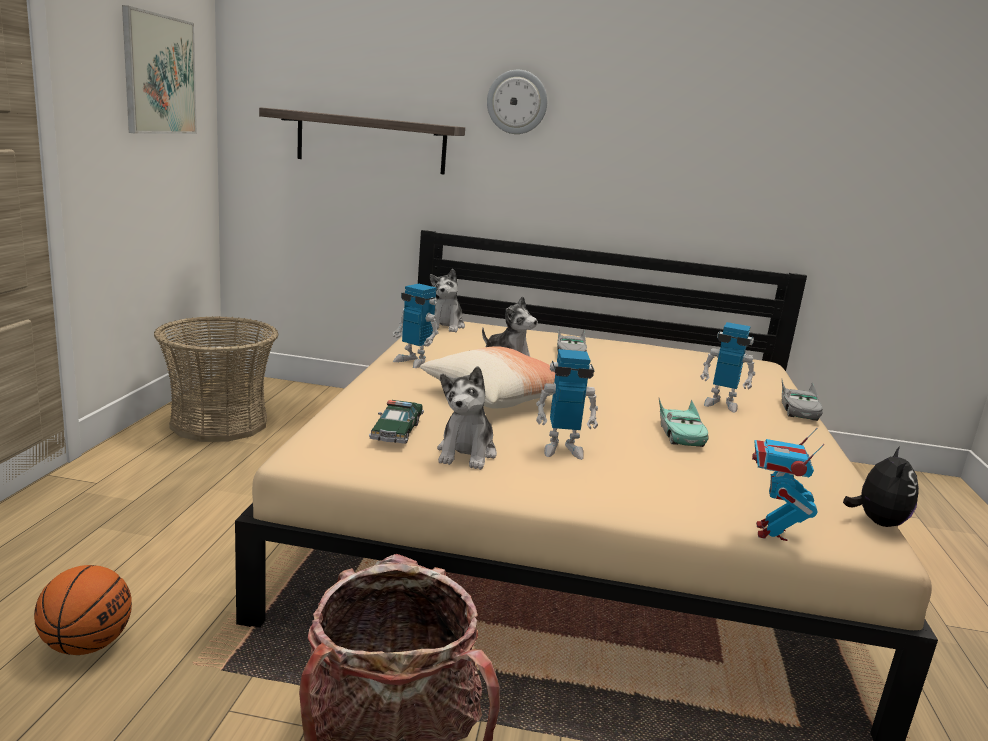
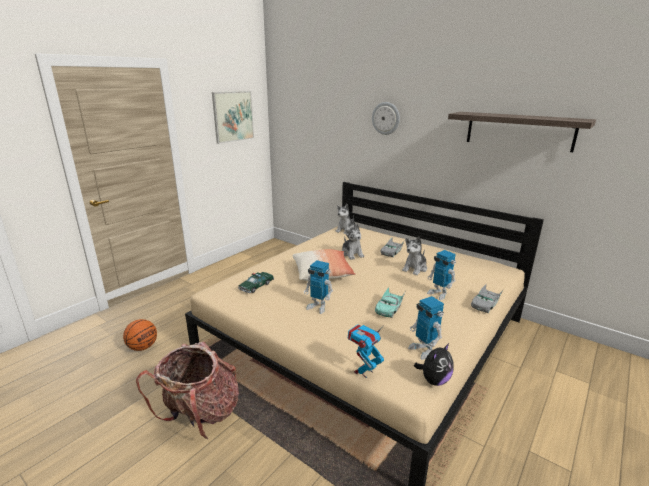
camera: 30 degrees right, 5 degrees up
(219, 423) = (252, 263): basket -> none
(371, 142) = (324, 139): shelf -> shelf (519, 131)
(413, 361) = (306, 250): toy robot -> toy robot (423, 350)
(466, 453) = (273, 302): plush toy -> plush toy (415, 268)

